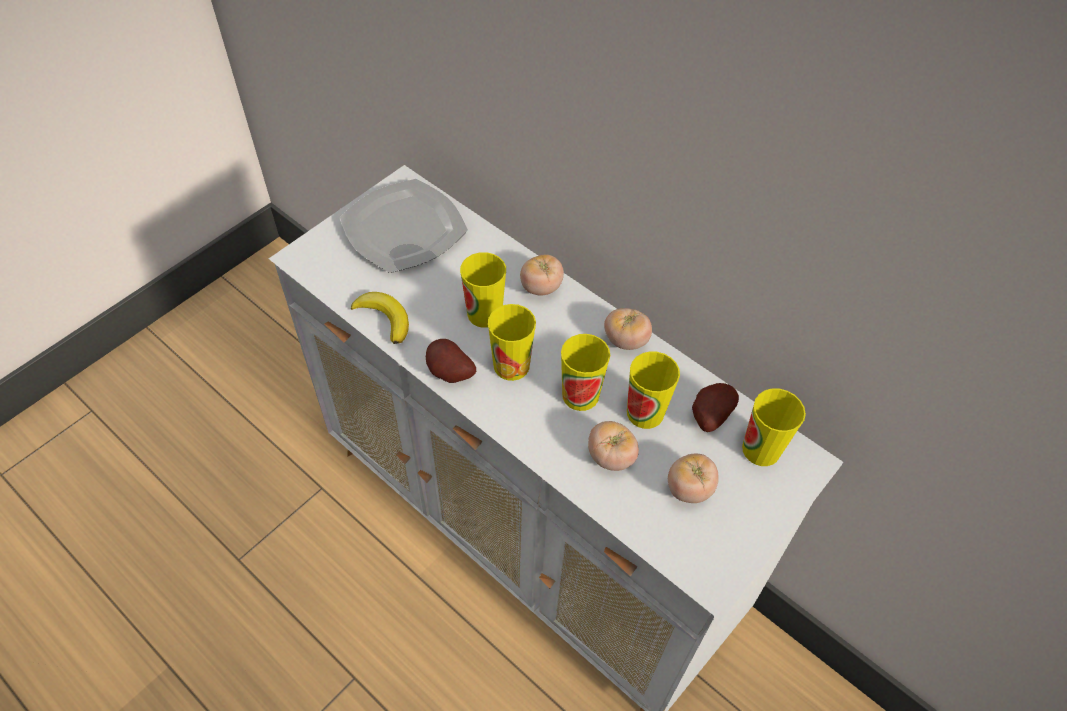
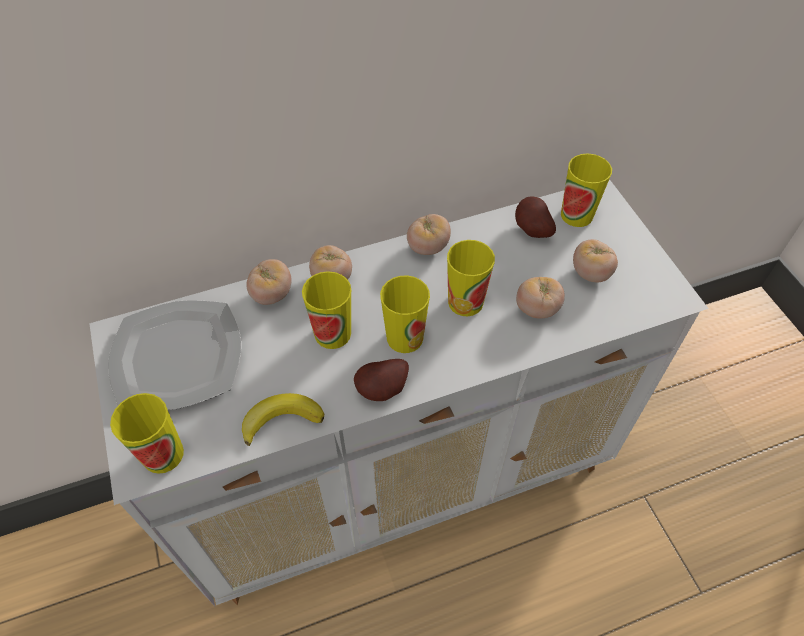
camera: 60 degrees left, 0 degrees up
(498, 255) = (272, 294): none -> tomato
(645, 412) = (507, 267): cup -> cup (163, 454)

